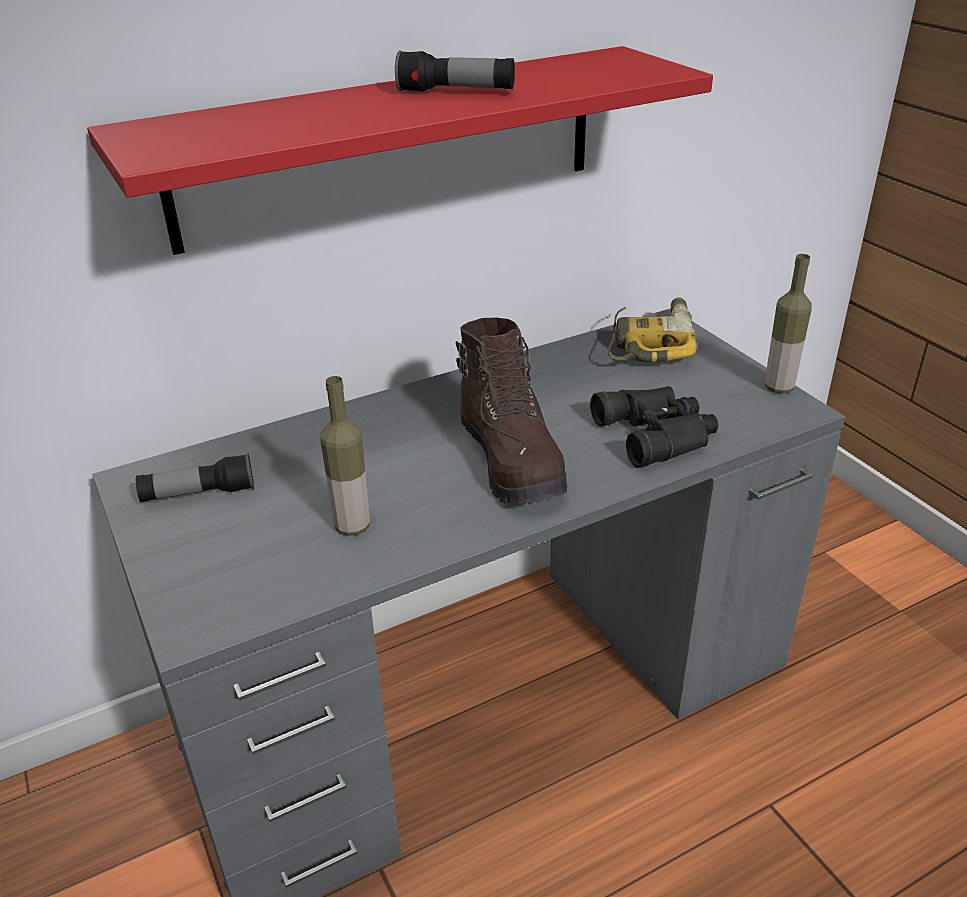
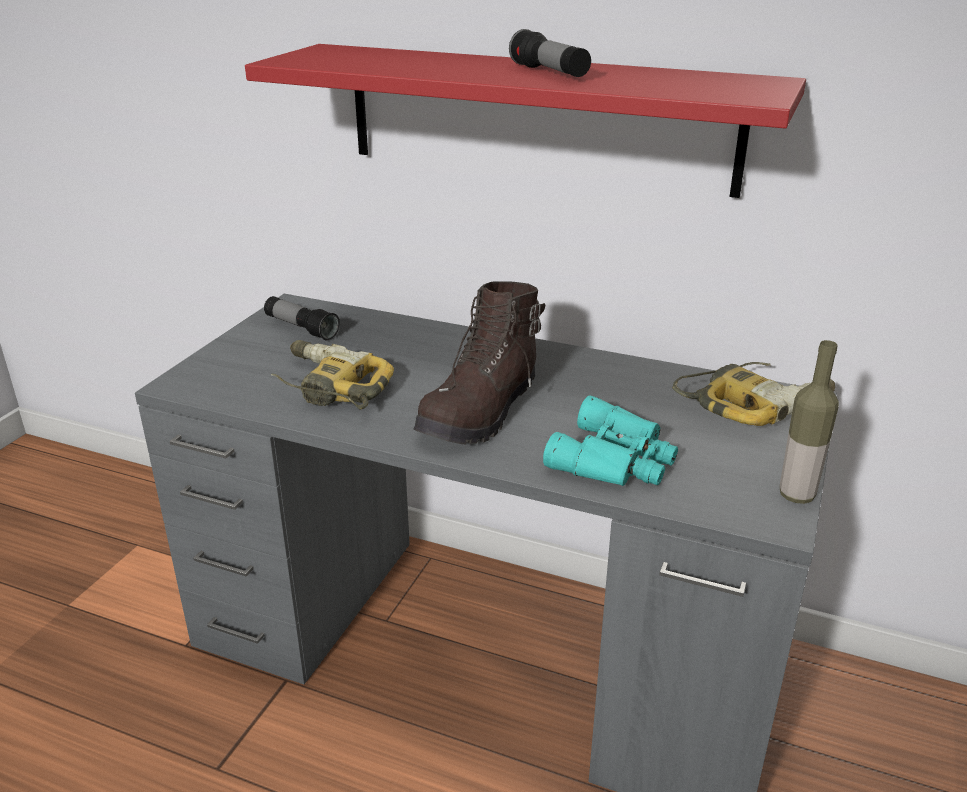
camera: 50 degrees right, 5 degrees down
(352, 526) = (328, 388): bottle -> power drill
(658, 433) = (616, 459): black binoculars -> turquoise binoculars

